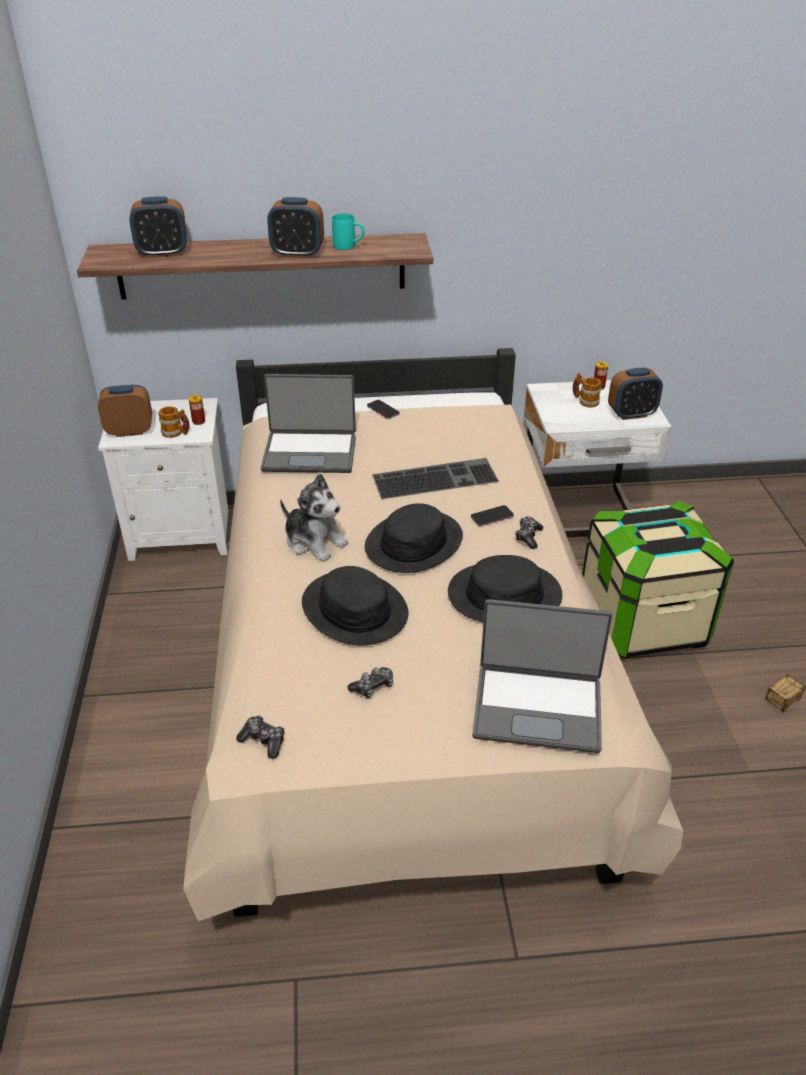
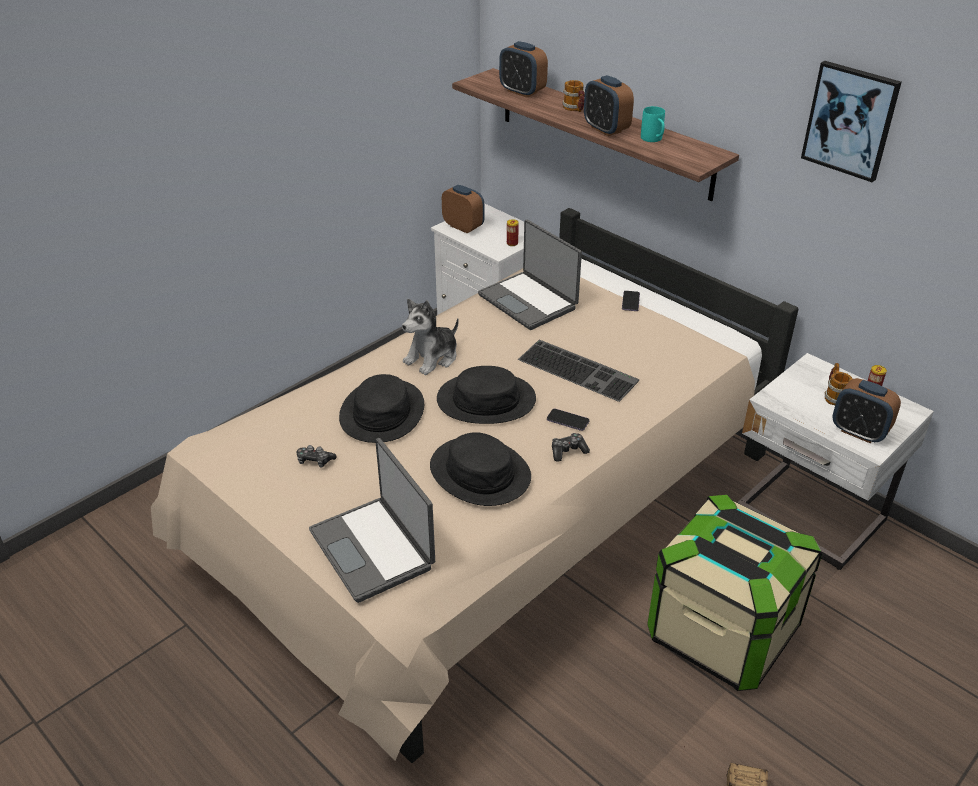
camera: 50 degrees right, 0 degrees up
(176, 433) = (486, 243): mug -> mug (575, 109)
(263, 741) = (223, 442): game controller -> none
(314, 541) = (432, 358): plush toy -> plush toy turned 45 degrees clockwise
(530, 164) = (850, 120): none -> picture

